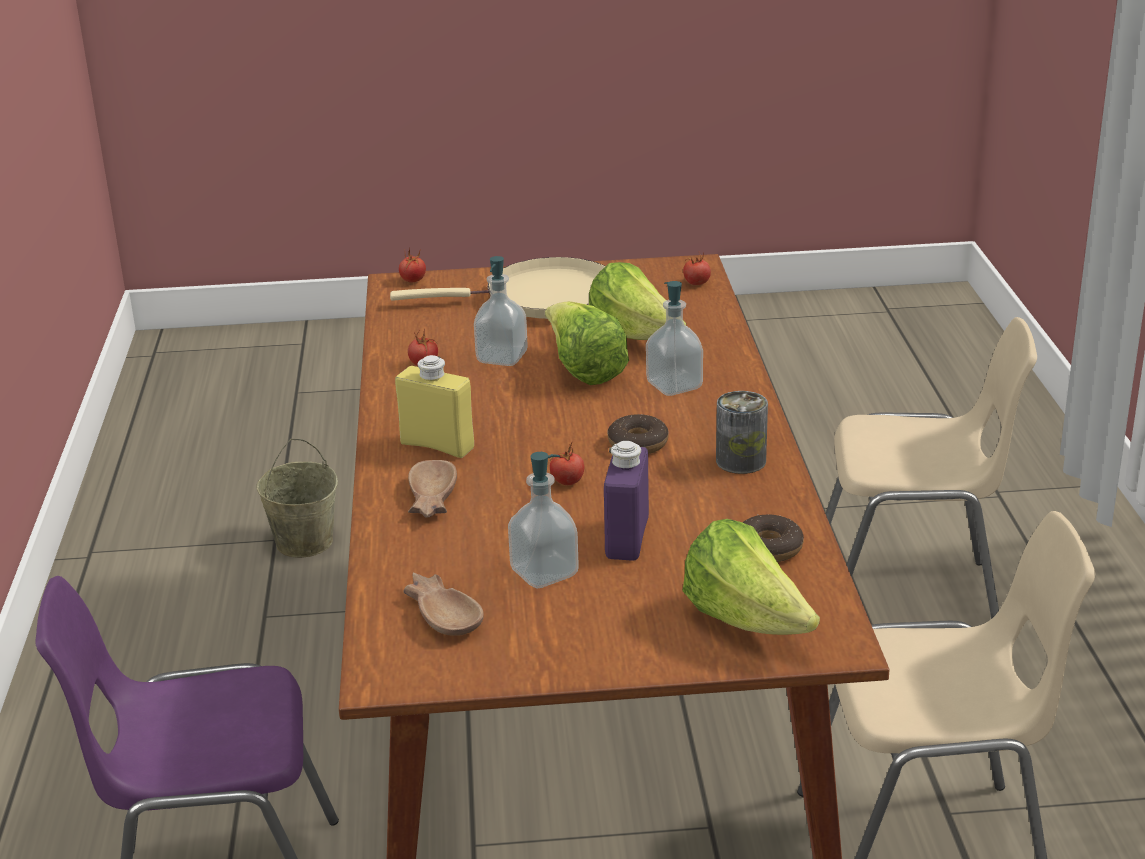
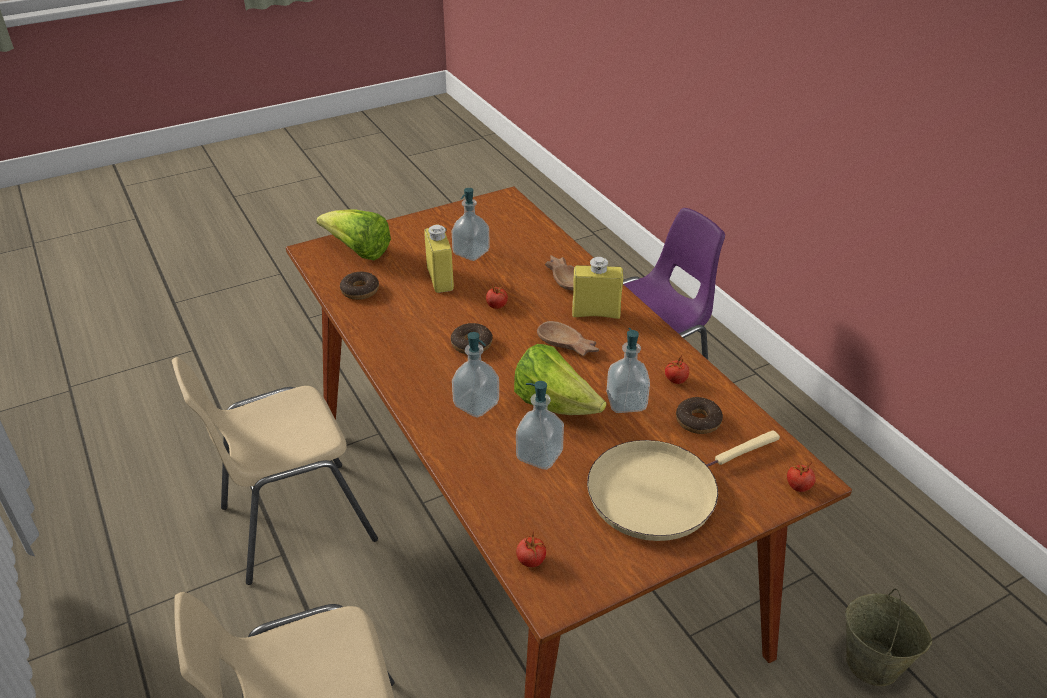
camera: 155 degrees right, 10 degrees up
(444, 332) = (698, 421): none -> donut
(444, 612) = (504, 226): brown bowl -> brown bowl (567, 346)
(627, 538) = (440, 279): purple bottle -> yellow bottle
(635, 337) = (539, 455): lettuce -> soap dispenser
(741, 461) = (398, 346): can -> none

